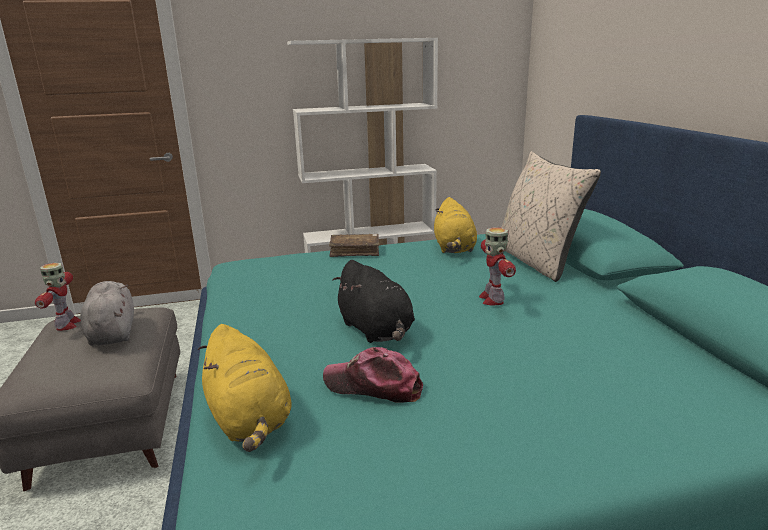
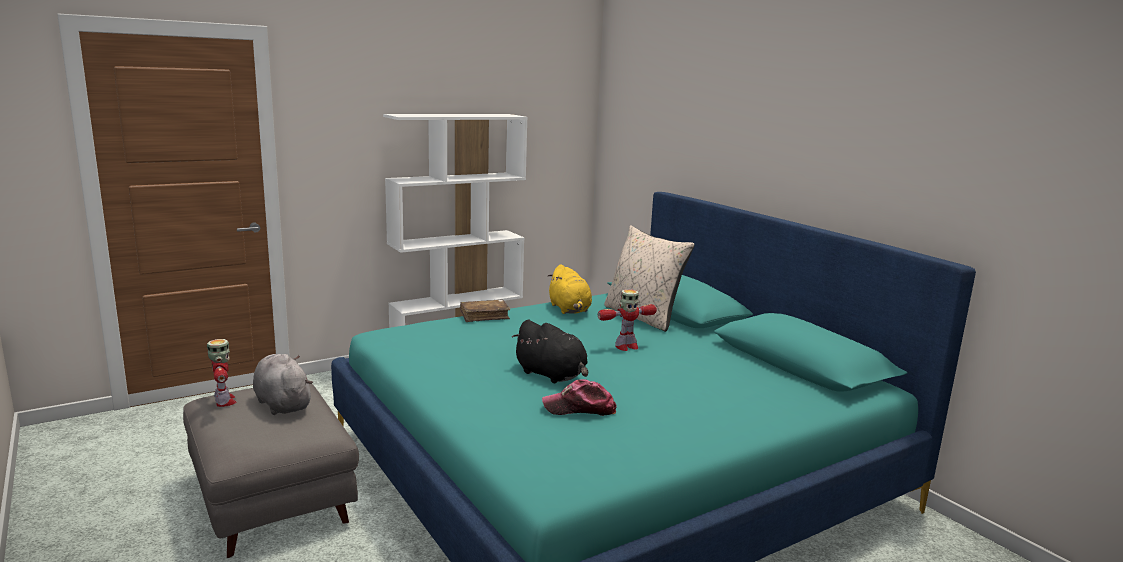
camera: 20 degrees left, 5 degrees down
(249, 420) = (508, 436): yellow plush toy -> none
(492, 299) = (626, 347): toy robot -> toy robot turned 90 degrees counterclockwise

